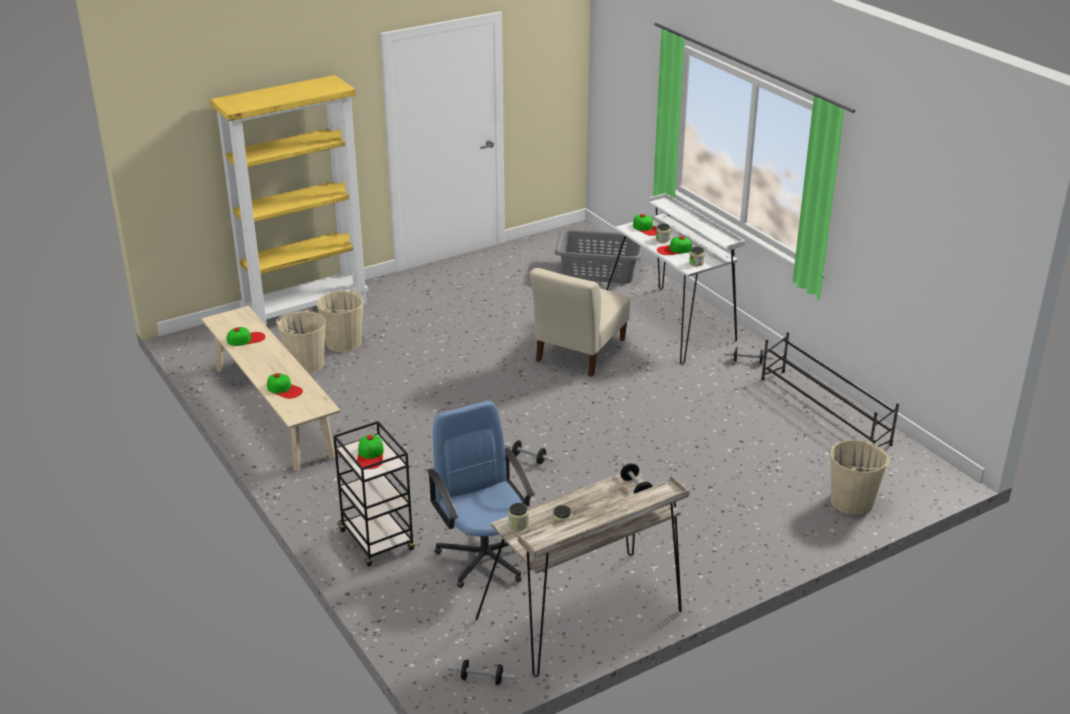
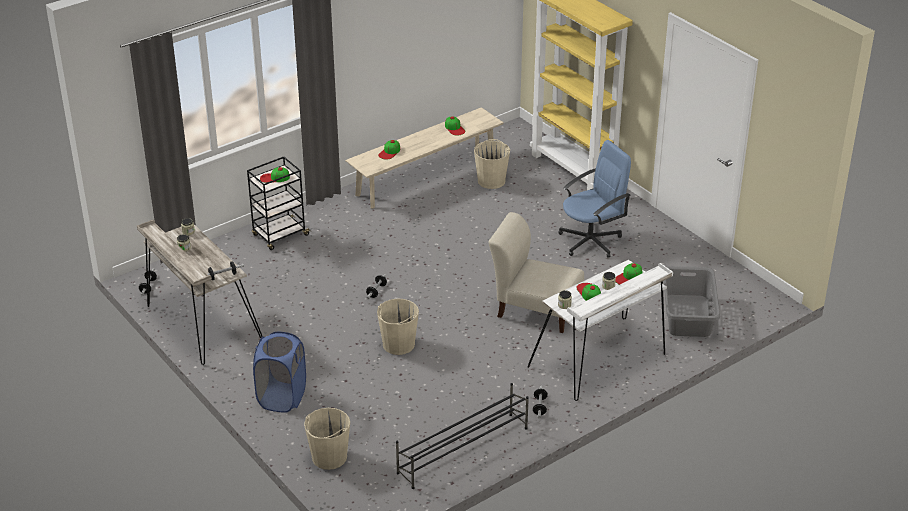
camera: 85 degrees right, 5 degrees up
(344, 343) = (526, 193): beige bucket -> beige bucket (398, 344)
(485, 556) = (263, 279): blue office chair -> blue office chair (591, 241)
(746, 538) = (282, 397): none -> blue laundry basket

